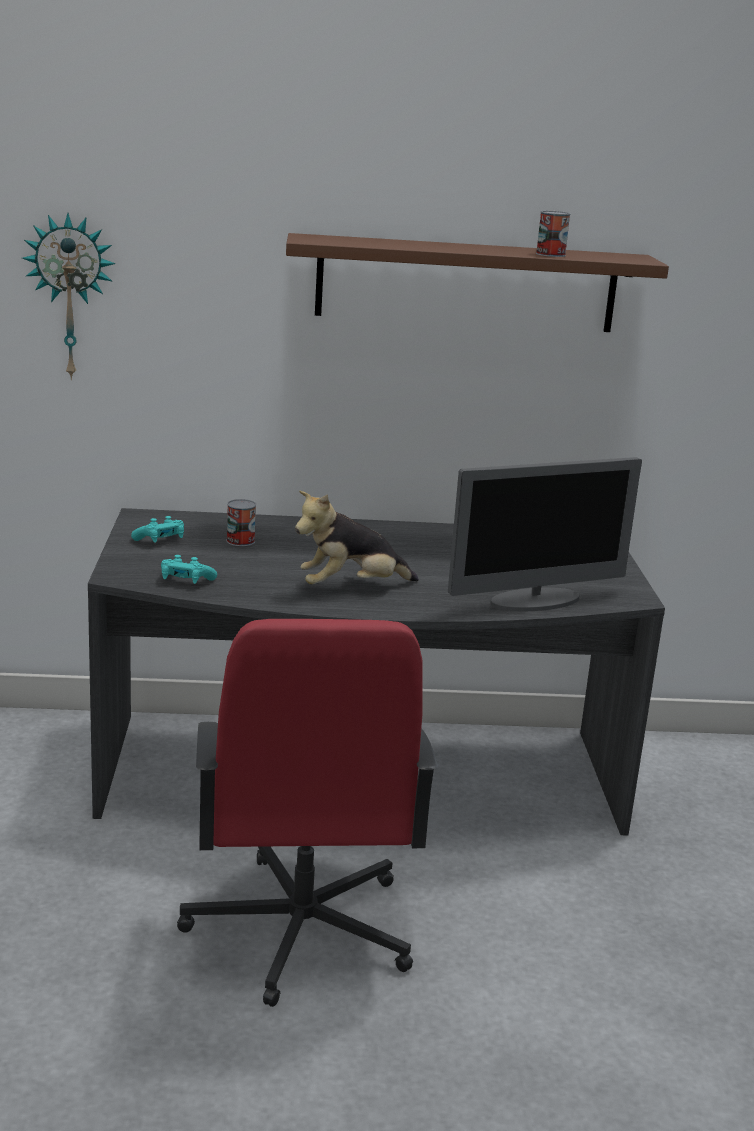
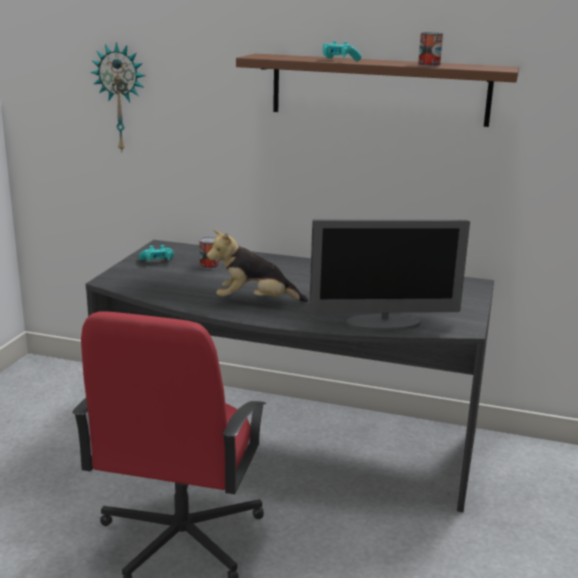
camera: 20 degrees right, 0 degrees up
(185, 581) = (147, 287): turquoise game controller -> turquoise game controller (339, 60)

